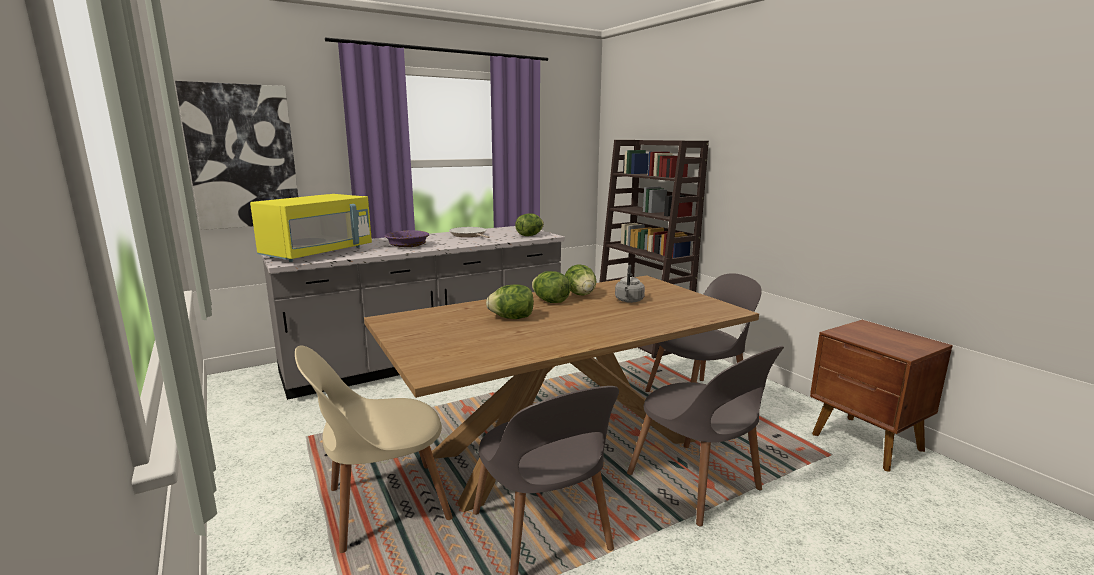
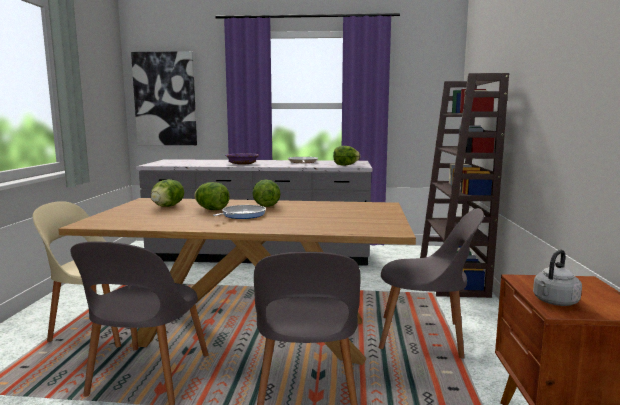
camera: 35 degrees right, 5 degrees down
(318, 253) = (181, 163): yellow microwave -> none
(564, 319) = (241, 215): none -> frying pan
(580, 294) = (300, 205): lettuce -> lettuce (167, 206)
(629, 301) = (324, 213): grey kettle -> grey kettle (554, 302)

